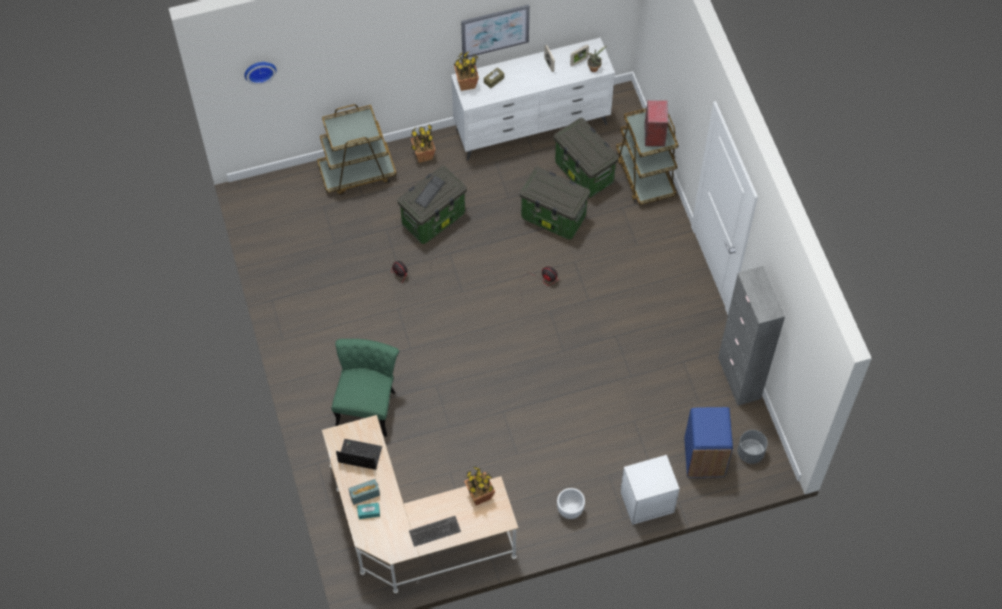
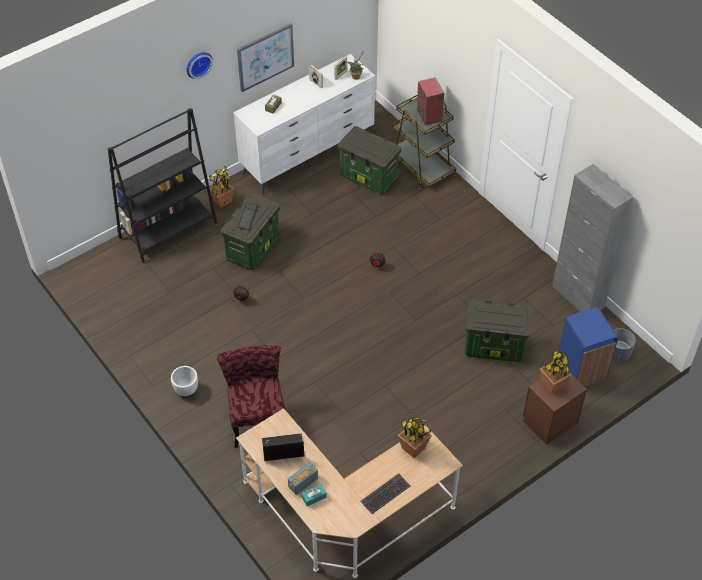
camera: 20 degrees left, 10 degrees down
(259, 70) = (65, 131): wall clock -> wall clock (198, 63)
(357, 172) = (168, 230): brown cart -> black bookcase
(367, 403) = (257, 416): green chair -> red chair
(466, 83) = (250, 115): potted plant -> potted plant (552, 385)
(554, 217) = (359, 217): storage box -> storage box (495, 346)
(570, 510) = (485, 450): white planter -> white planter (186, 390)
(645, 501) = (548, 421): white nightstand -> brown nightstand

